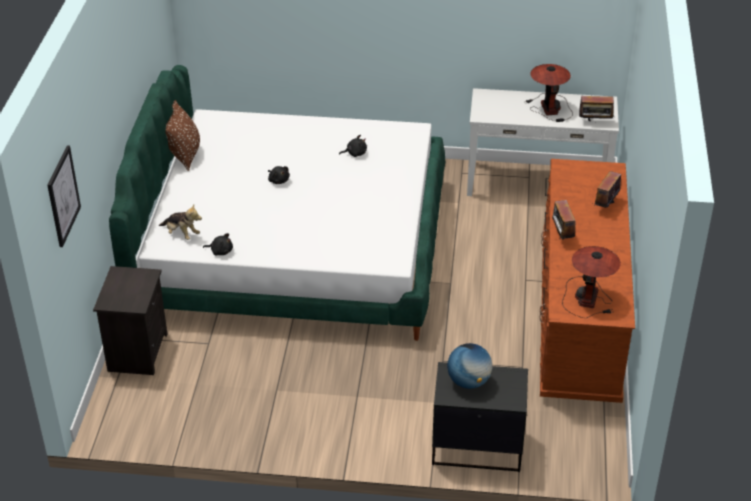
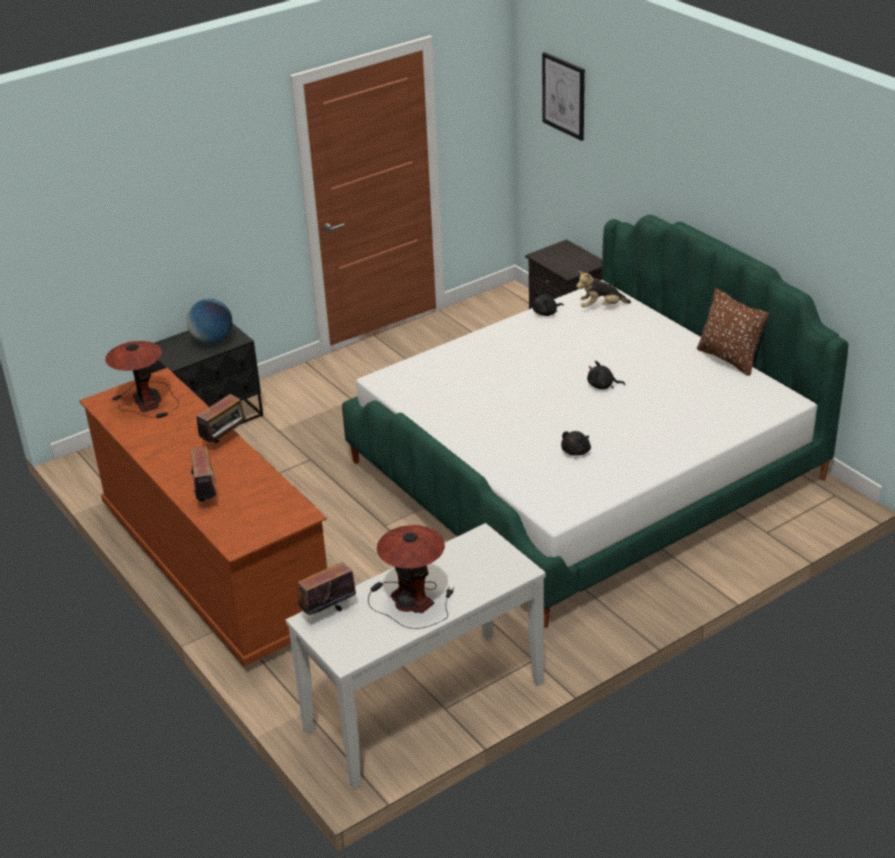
camera: 140 degrees right, 5 degrees down
(562, 236) = (225, 440): radio -> radio turned 90 degrees clockwise

